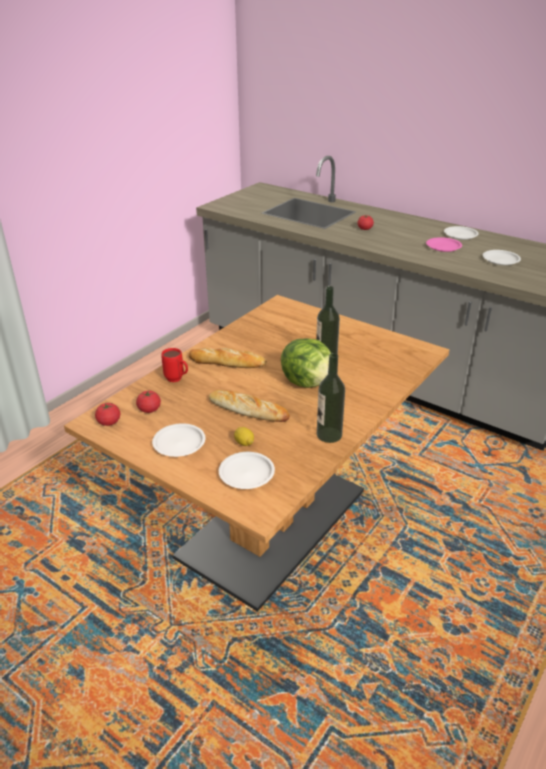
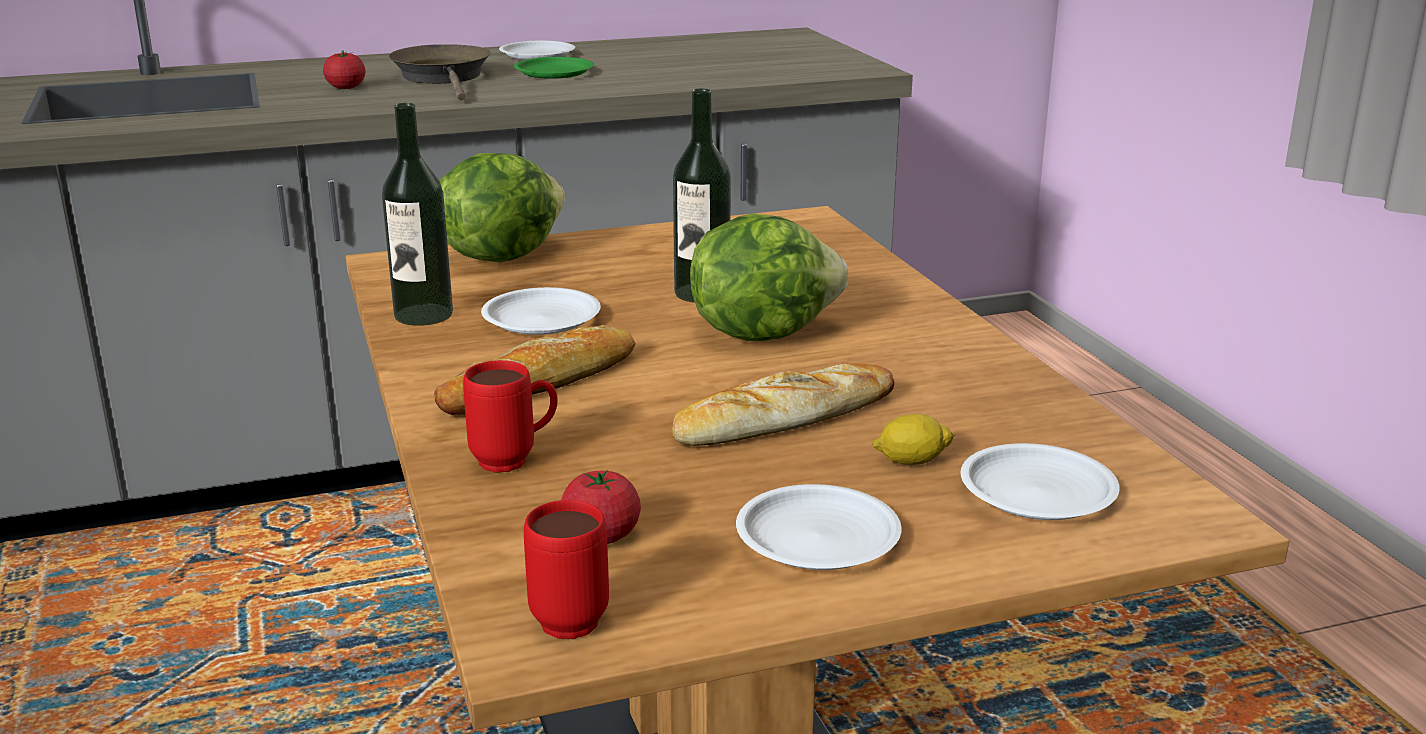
camera: 55 degrees left, 10 degrees down
(109, 422) = (575, 614): tomato -> red mug
(309, 315) = (500, 255): none -> lettuce
(329, 435) = (984, 372): bottle -> bottle (423, 315)
(403, 235) = (444, 78): none -> brown frying pan
(443, 247) = (555, 72): pink plate -> green plate
(501, 260) = (680, 63): white plate -> white plate (541, 318)

